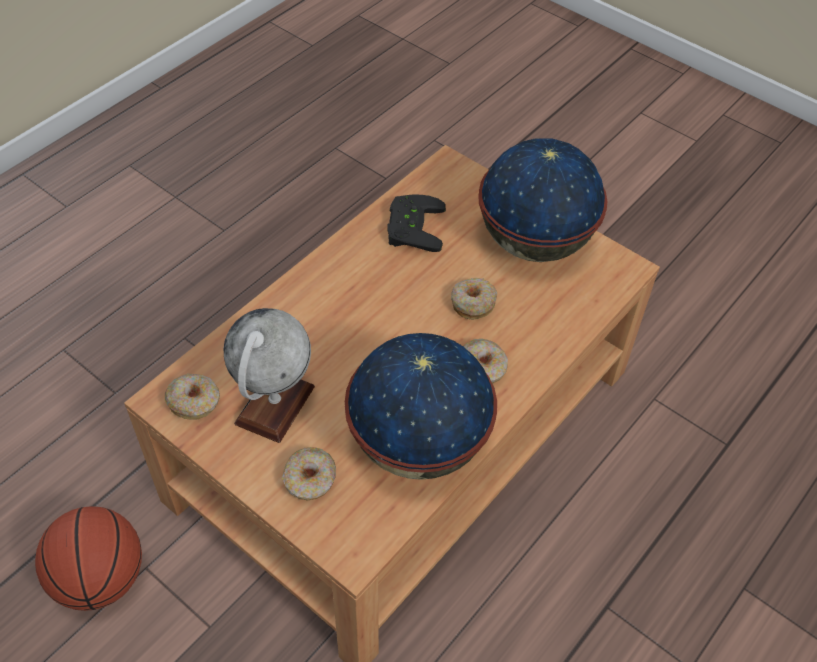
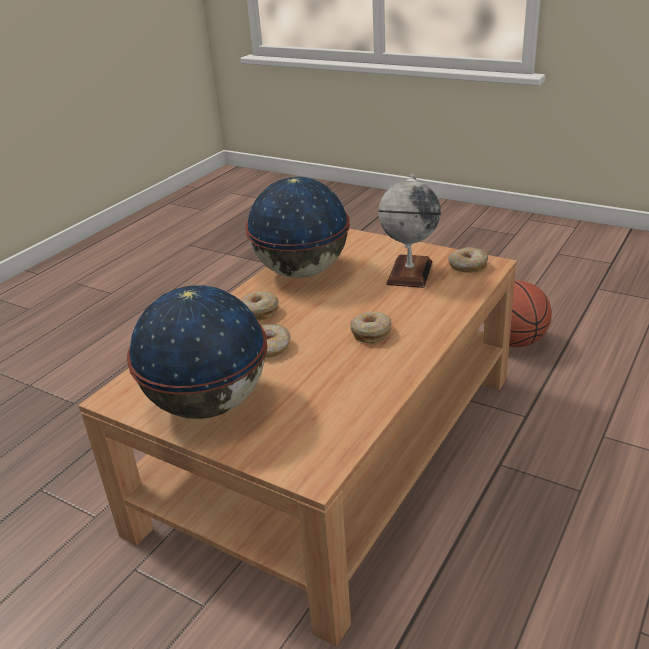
camera: 175 degrees right, 20 degrees down
(310, 479) = (368, 250): donut -> donut (371, 333)
(411, 227) = (343, 397): black game controller -> none

